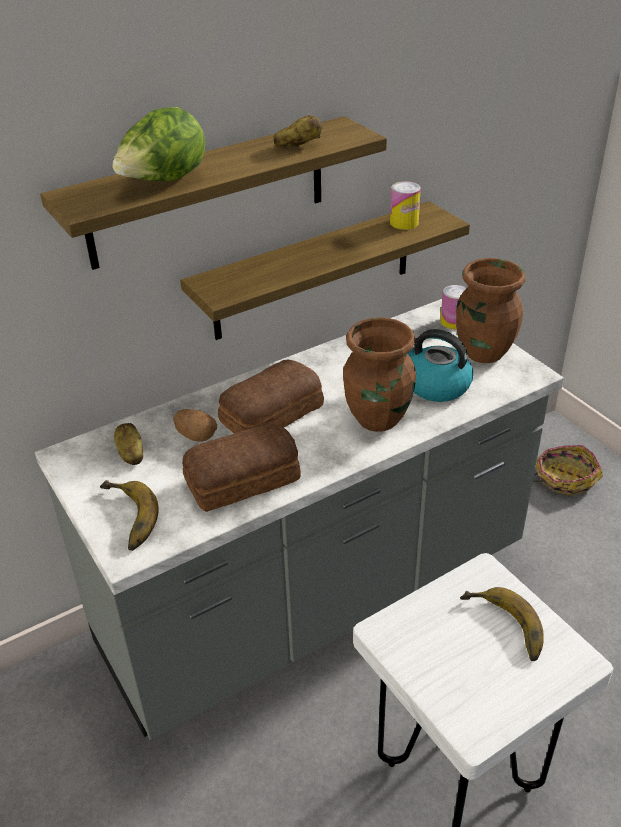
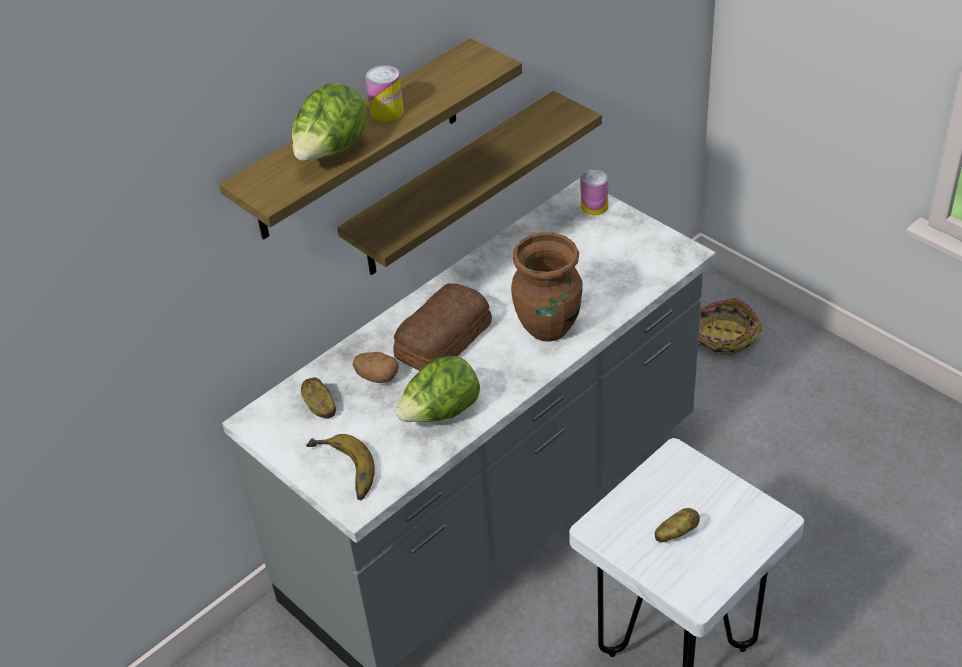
camera: 10 degrees left, 5 degrees up
(244, 480) = (441, 413): bread -> lettuce
(298, 146) = (441, 86): potato -> potato (676, 533)
(404, 223) = (536, 123): can -> can (387, 112)
(435, 385) = (595, 282): kettle -> none
(483, 352) = (632, 237): brown vase -> none
(502, 628) = (702, 504): banana -> none

